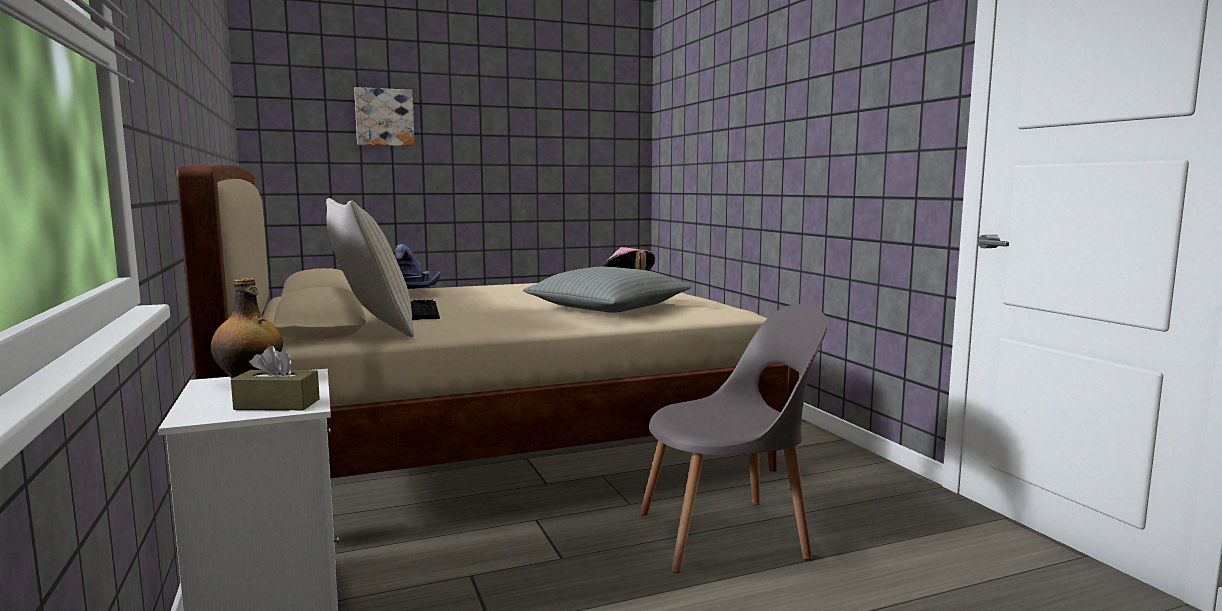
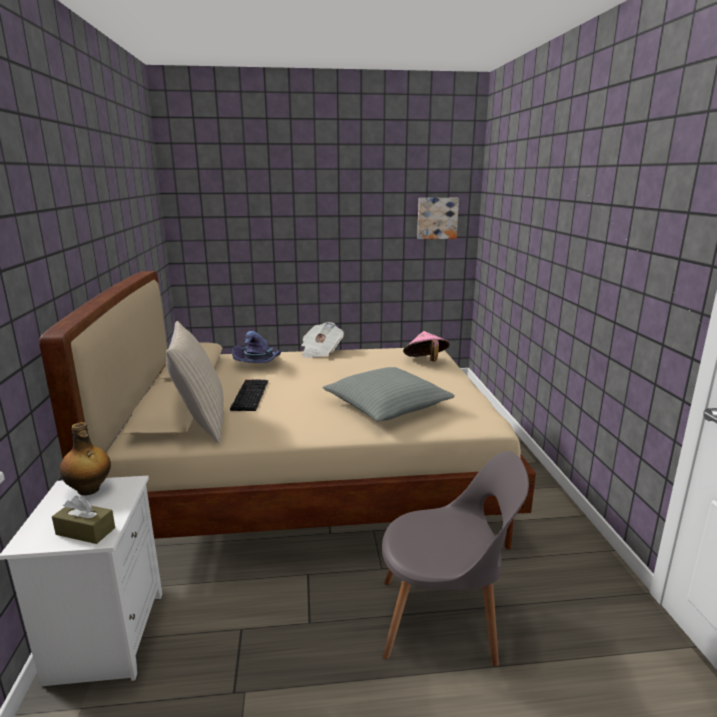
camera: 15 degrees right, 10 degrees up
(384, 117) = (266, 205): picture -> picture (437, 218)
(486, 285) = (320, 352): none -> newspaper

